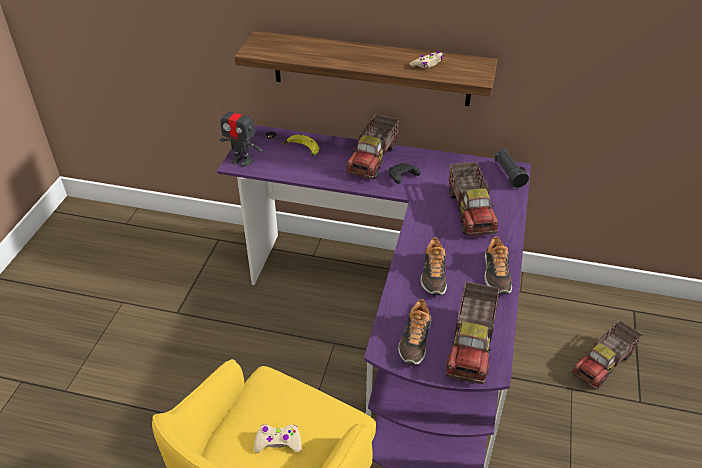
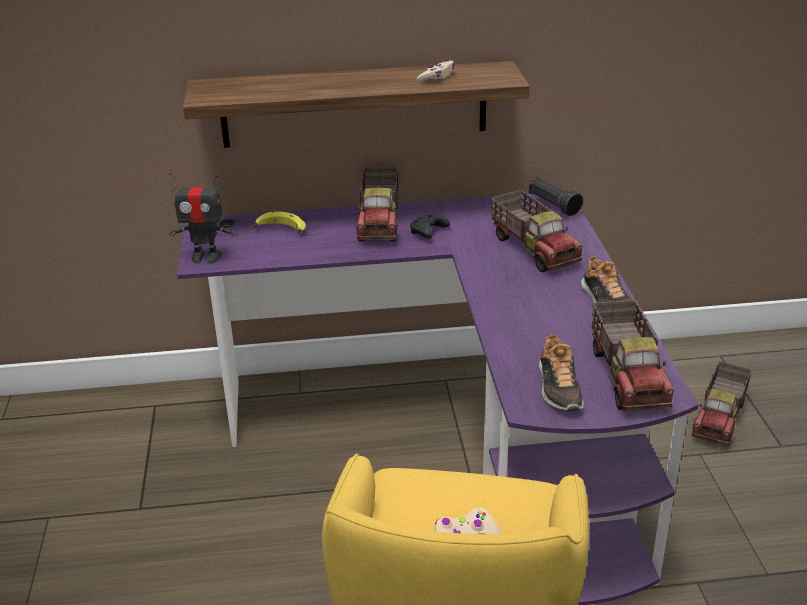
camera: 20 degrees left, 10 degrees down
(433, 275) = (534, 320): shoe -> none

